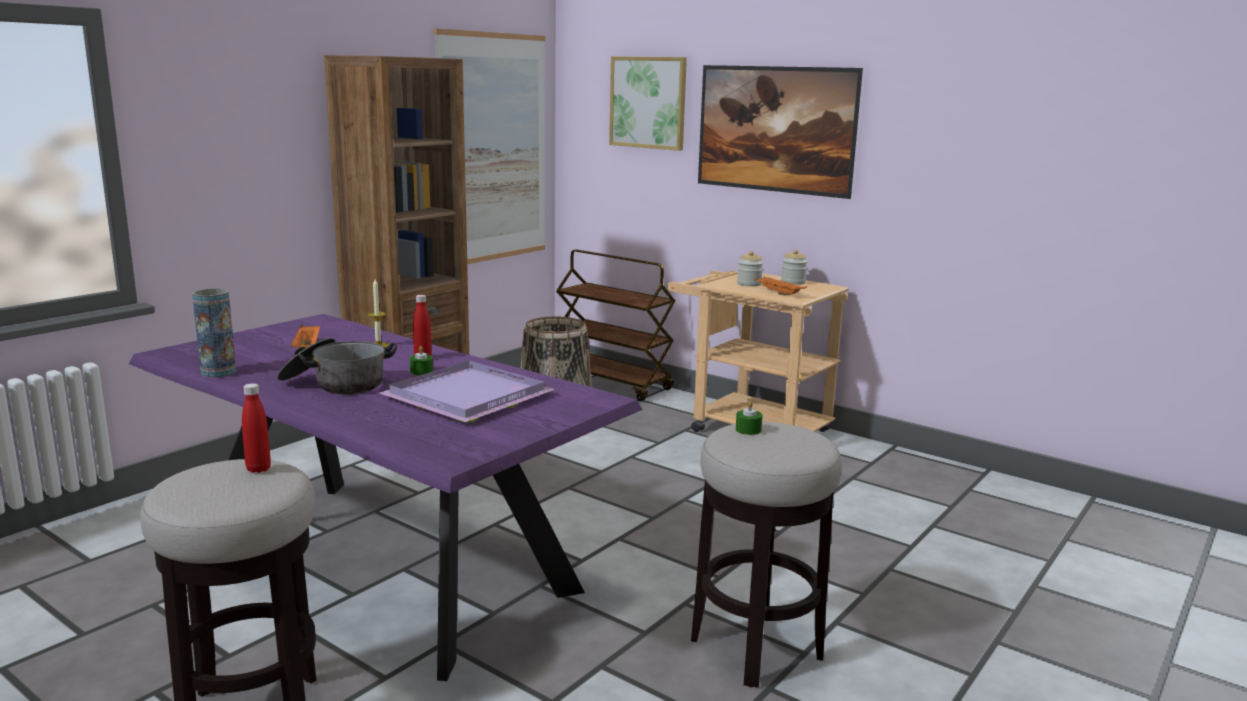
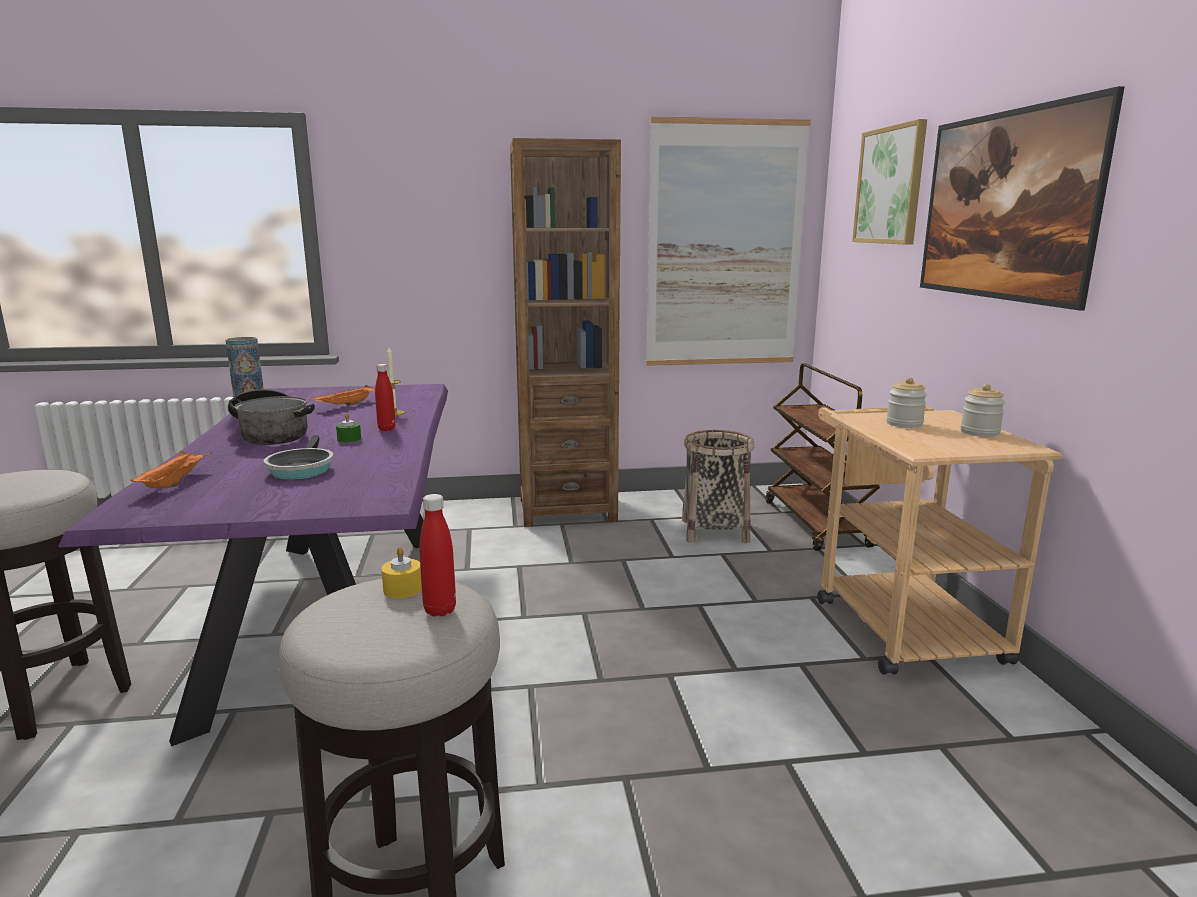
camera: 45 degrees right, 0 degrees up
(258, 469) = (43, 481): red bottle -> red bottle (440, 610)
(467, 398) = (301, 469): purple tray -> frying pan
(748, 430) = (403, 589): green candle -> yellow candle
(778, 293) = (913, 440): orange tray -> orange tray (175, 482)

